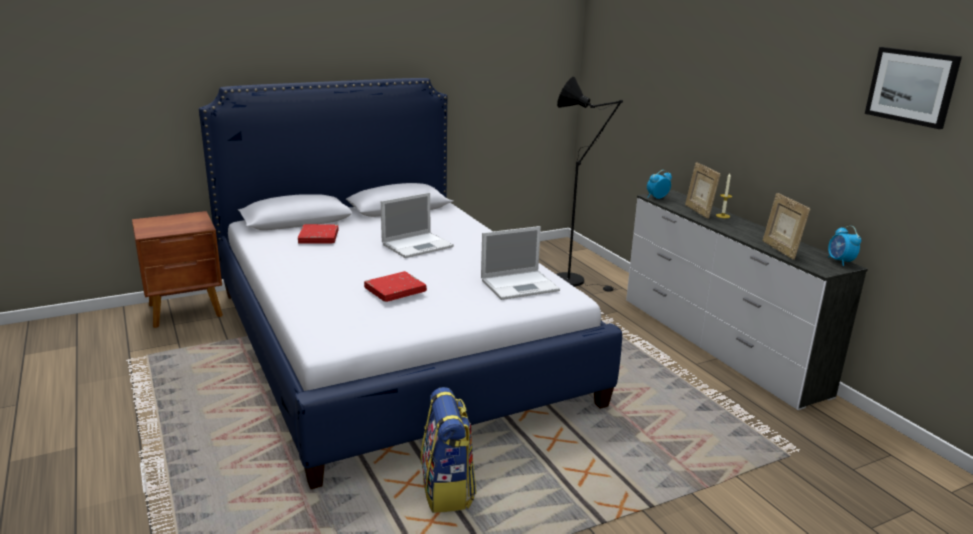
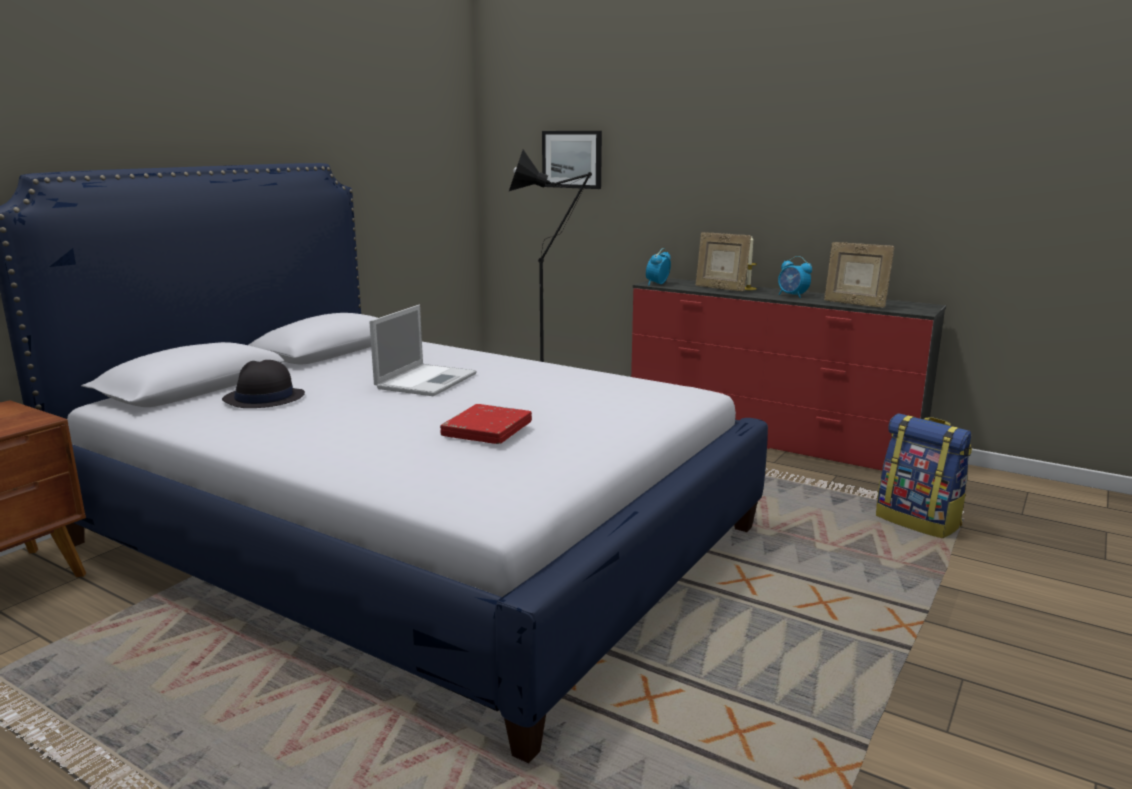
camera: 30 degrees left, 5 degrees down
(318, 237) = (263, 398): red book -> black hat
(448, 490) = (706, 684): backpack -> backpack (918, 521)
(521, 285) = (625, 393): laptop -> none
(718, 344) = (768, 439): white dresser -> red dresser
(840, 261) = (917, 304): alarm clock -> alarm clock (792, 296)
(912, 86) = (971, 100): picture -> picture (572, 159)

